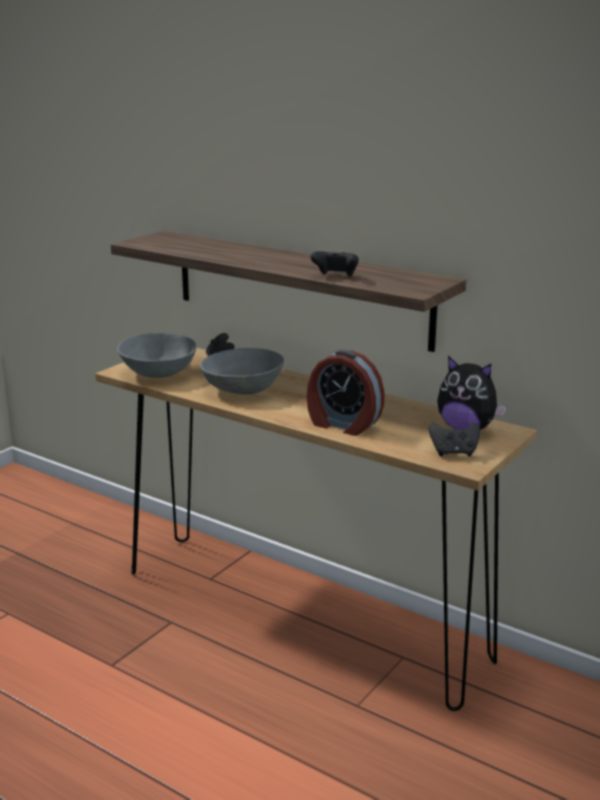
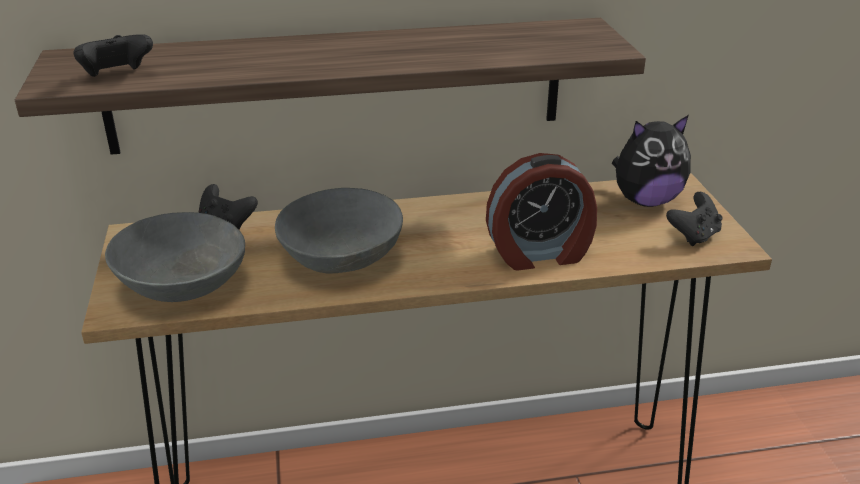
camera: 45 degrees left, 10 degrees up
(335, 277) = (480, 56): black game controller -> black game controller (117, 76)

